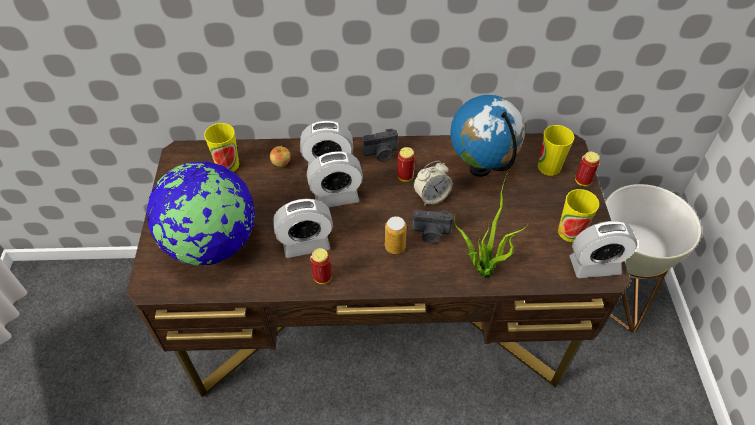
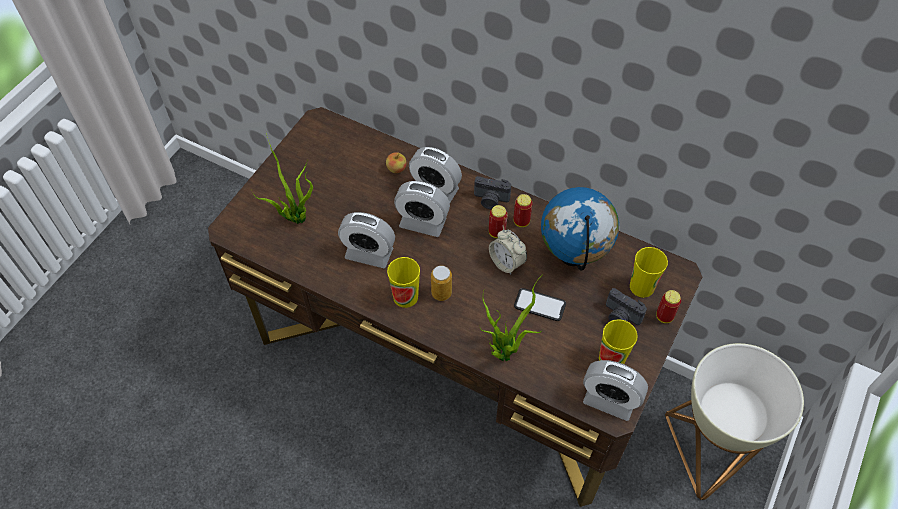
camera: 30 degrees right, 5 degrees up
(212, 244) = (295, 217): globe -> potted plant
(227, 165) = (350, 150): cup -> cup (405, 296)
(322, 277) = (363, 290): can -> can (521, 221)
(431, 197) = (506, 263): alarm clock -> alarm clock turned 45 degrees clockwise
(431, 233) = (481, 297): camera -> camera (620, 317)
(483, 217) = (539, 305): none -> phone

